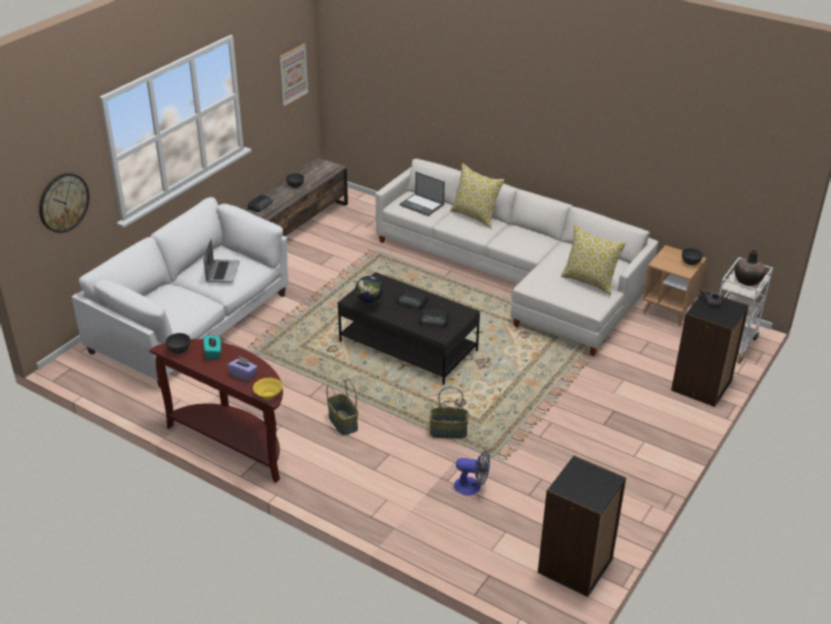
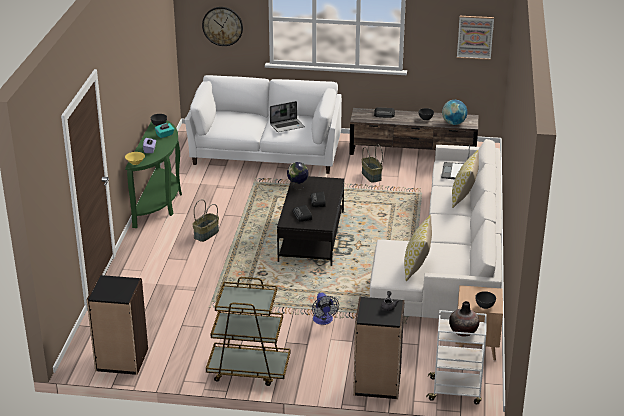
camera: 65 degrees right, 5 degrees down
(234, 442) = (159, 203): brown console table -> green console table
(321, 174) = (453, 123): none -> globe
(448, 432) = (226, 276): basket -> basket (371, 176)
(472, 487) = (175, 300): fan -> fan (323, 321)
(641, 466) = (248, 369): none -> brown cart

